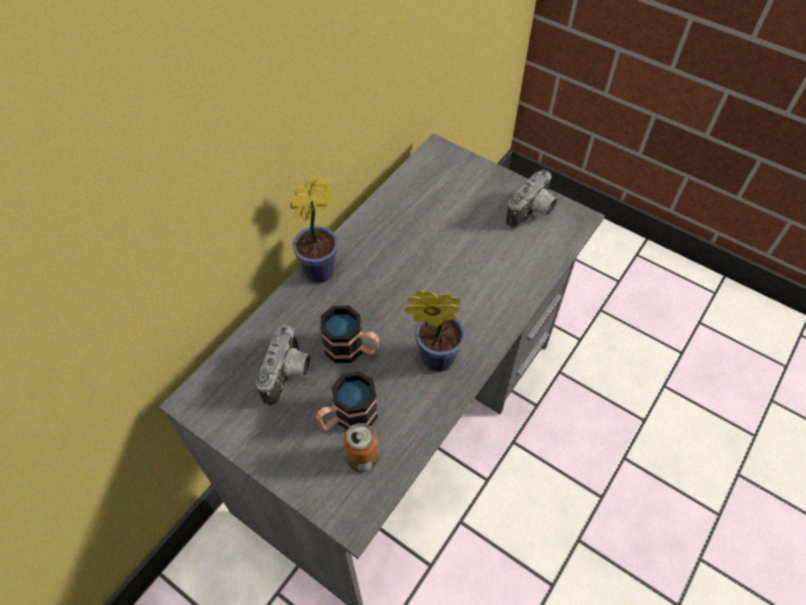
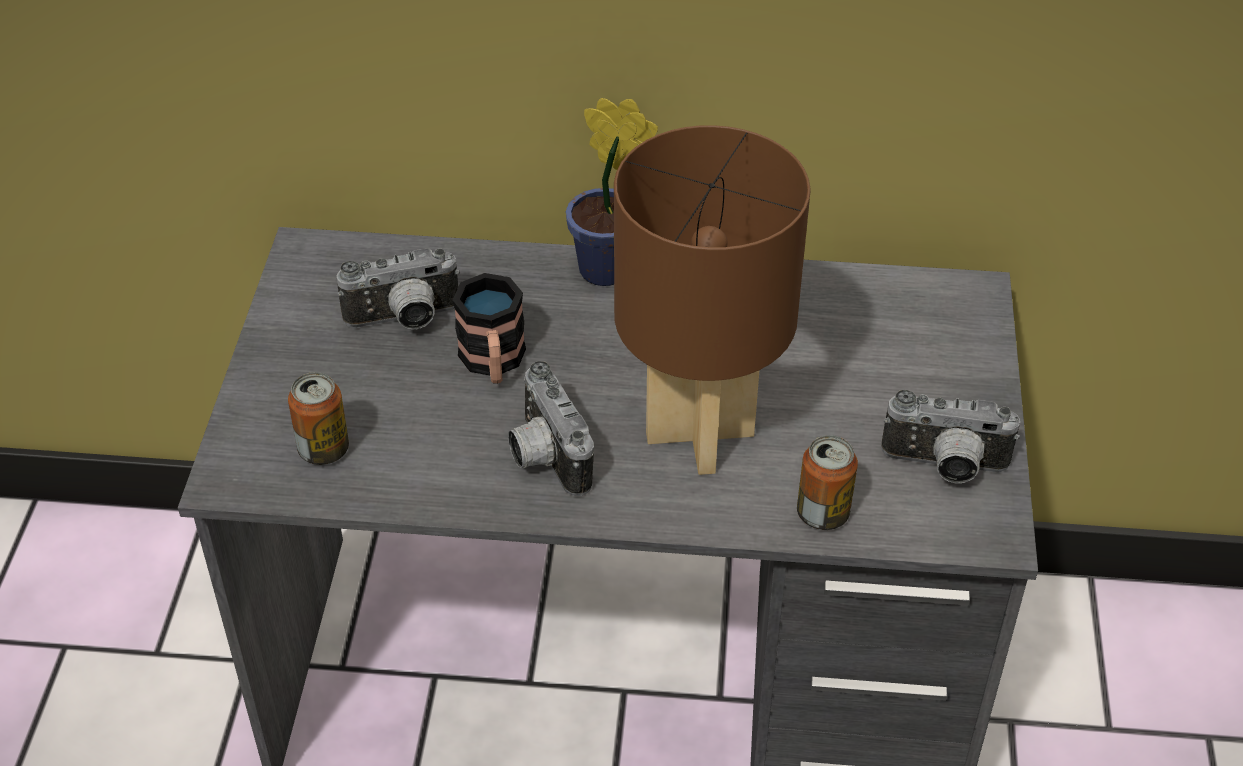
camera: 60 degrees right, 10 degrees down
(348, 418) = (377, 407): mug -> none
(433, 357) = (543, 457): potted plant -> camera
(460, 288) = (701, 436): none -> brown table lamp
(534, 267) = (823, 513): none -> can

